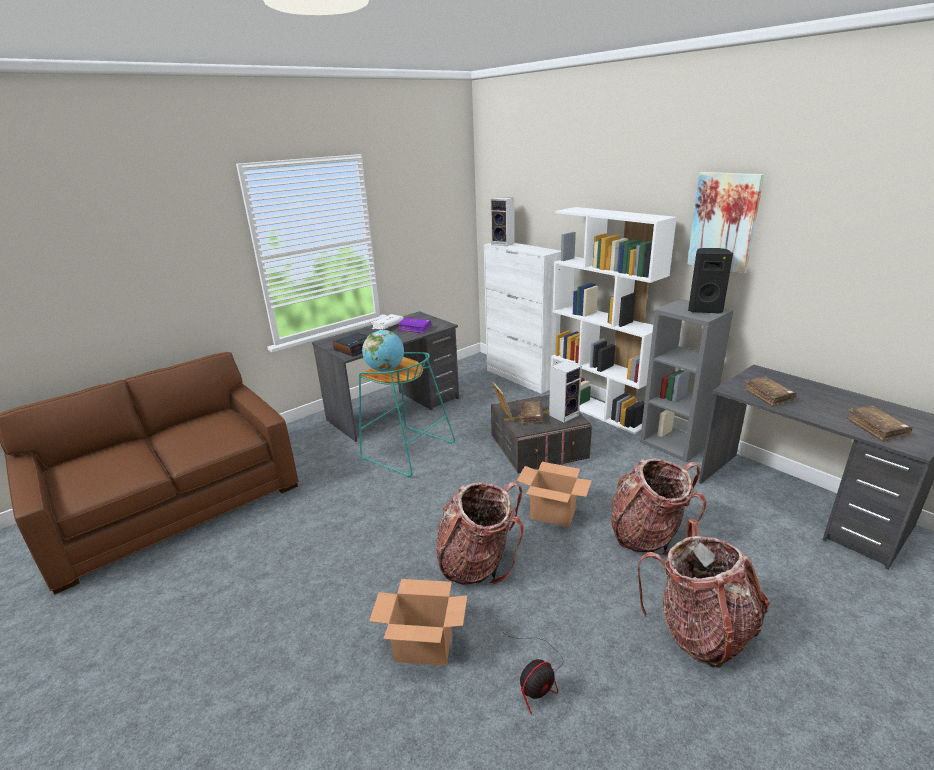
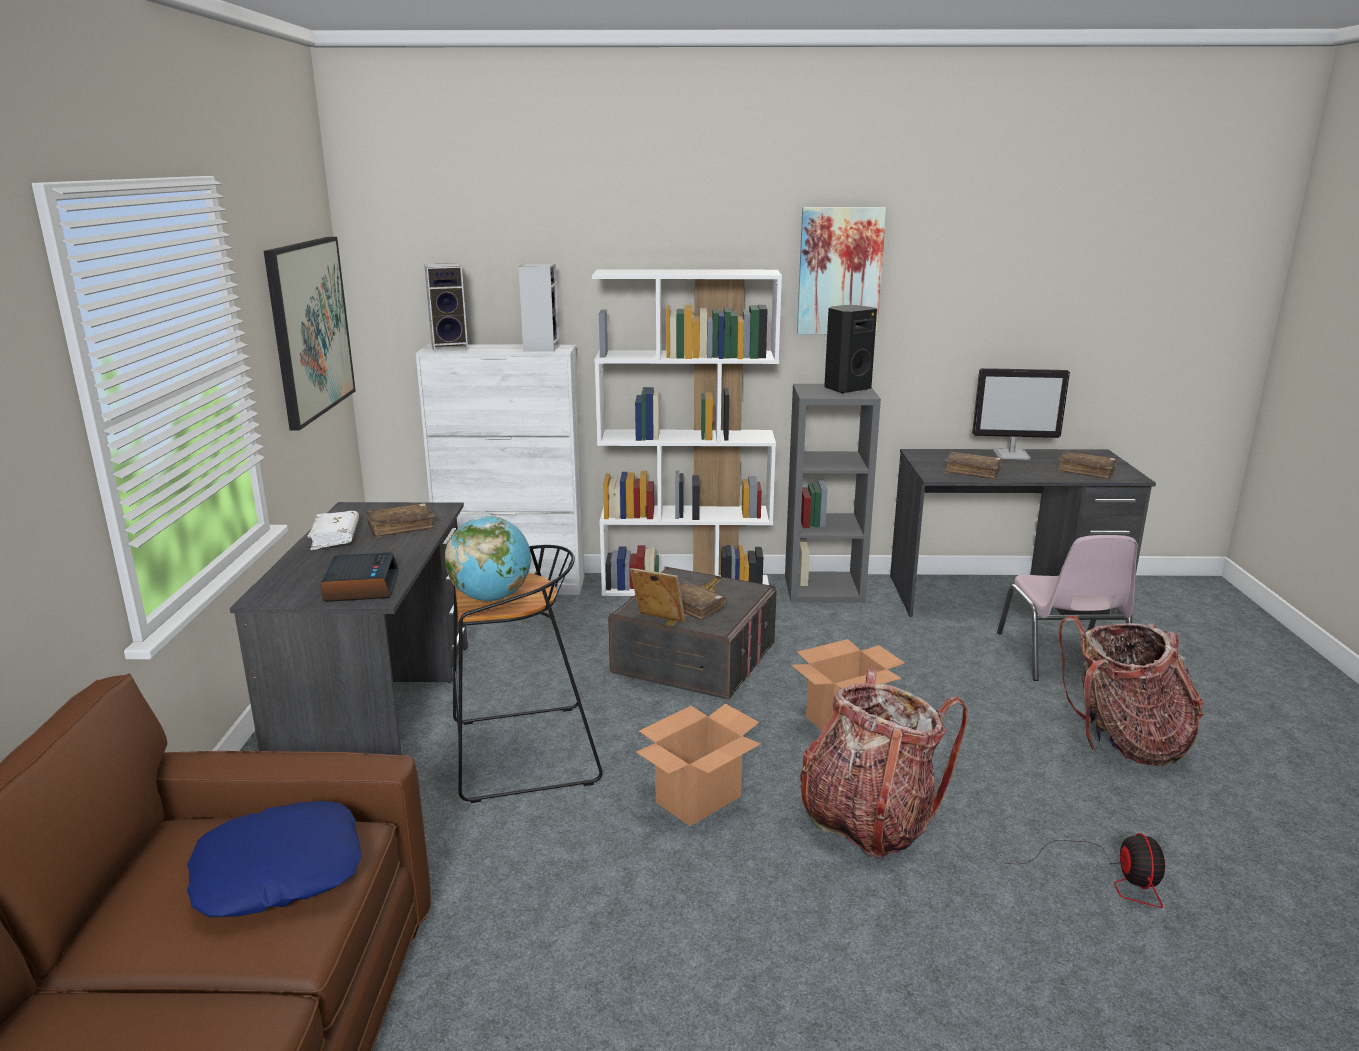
camera: 50 degrees left, 5 degrees down
(213, 437) = (279, 871): none -> blue pillow
(406, 451) = (521, 754): turquoise stool -> black stool
(414, 329) = (401, 527): purple book -> brown book
(422, 647) = (983, 944): cardboard box -> cardboard box (698, 800)
(437, 226) = (309, 328): none -> picture
(564, 414) = (726, 589): speaker -> speaker (541, 348)
(647, 535) = (955, 688): backpack -> none
(765, 561) = (1061, 657): none -> pink chair
(837, 395) = (1012, 455): none -> monitor

